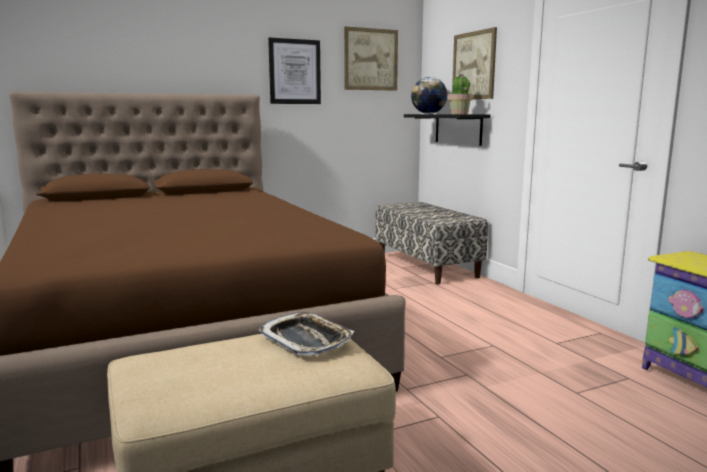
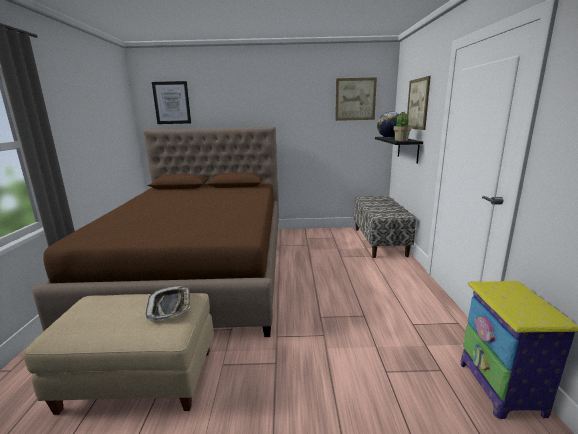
camera: 25 degrees right, 5 degrees up
(294, 72) = (301, 110): picture -> picture (172, 103)

